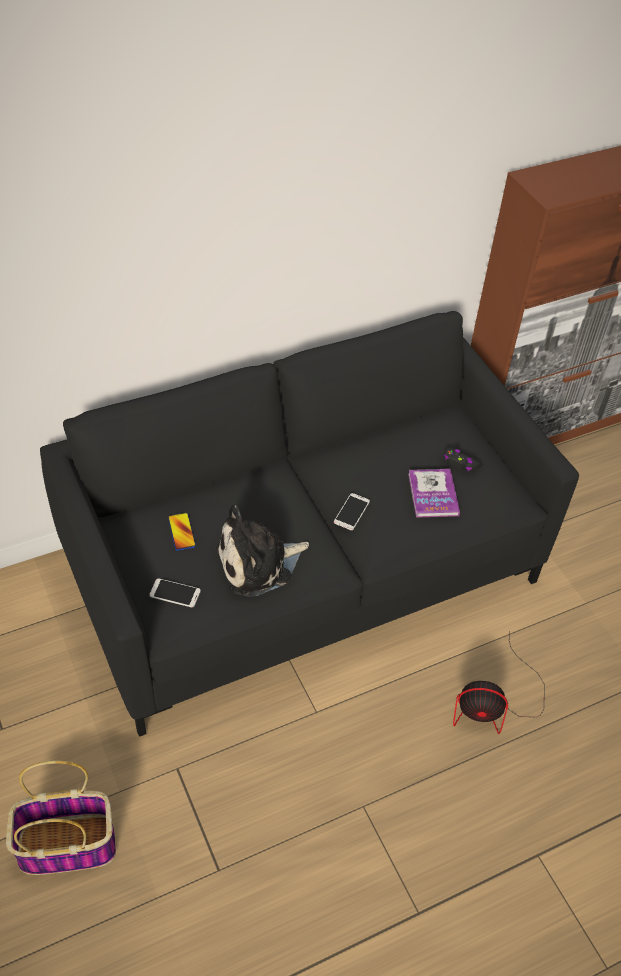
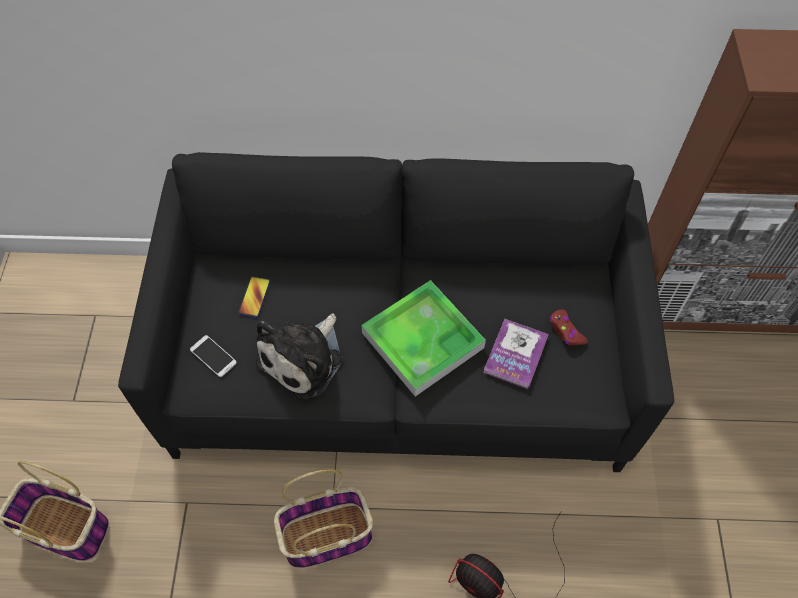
camera: 30 degrees right, 10 degrees up
(259, 563) = (304, 358): plush toy -> plush toy turned 60 degrees counterclockwise
(326, 736) = (328, 535): none -> basket
(351, 512) = (422, 340): phone -> tray
(460, 463) = (566, 331): black game controller -> red game controller

